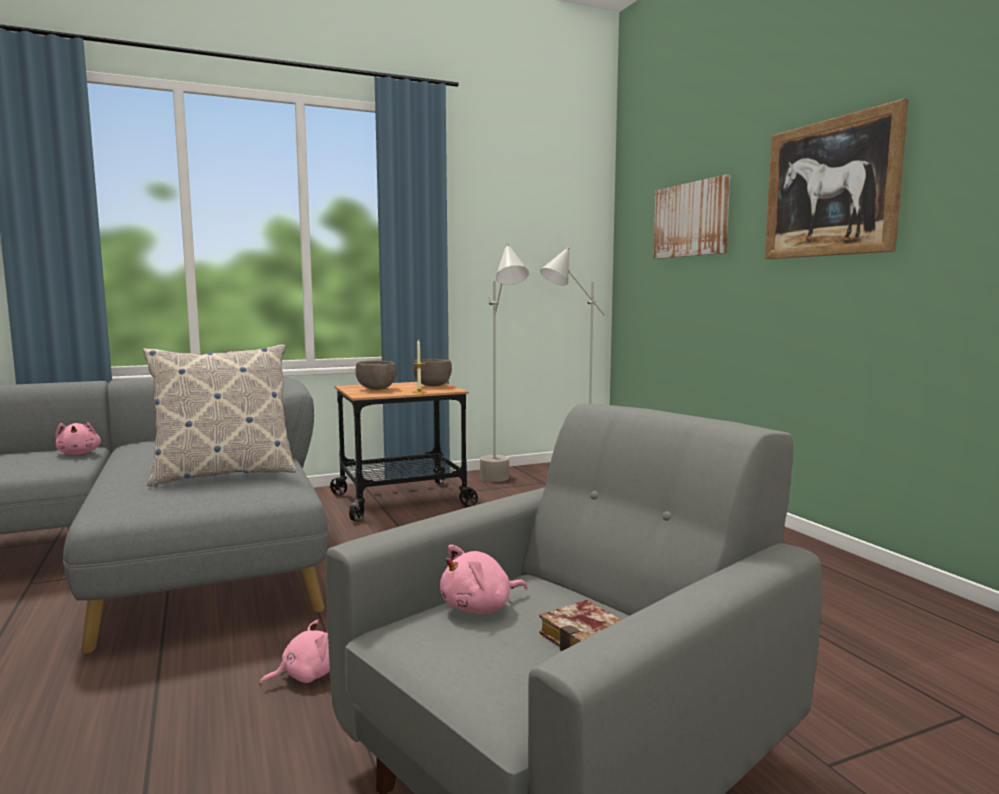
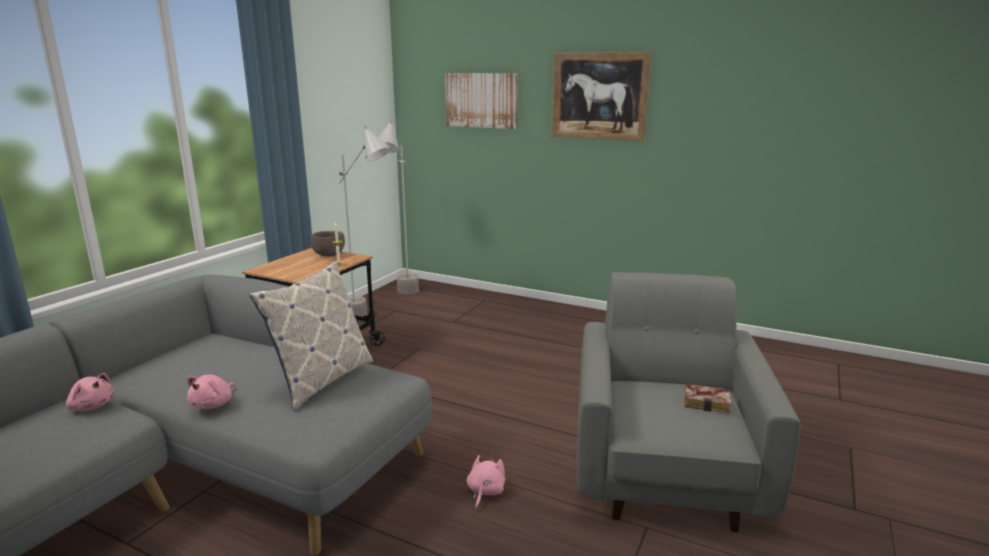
camera: 40 degrees left, 10 degrees up
(376, 389) = (294, 269): brown bowl -> none
(480, 608) = (640, 406): pink plush toy -> pink plush toy (213, 404)

